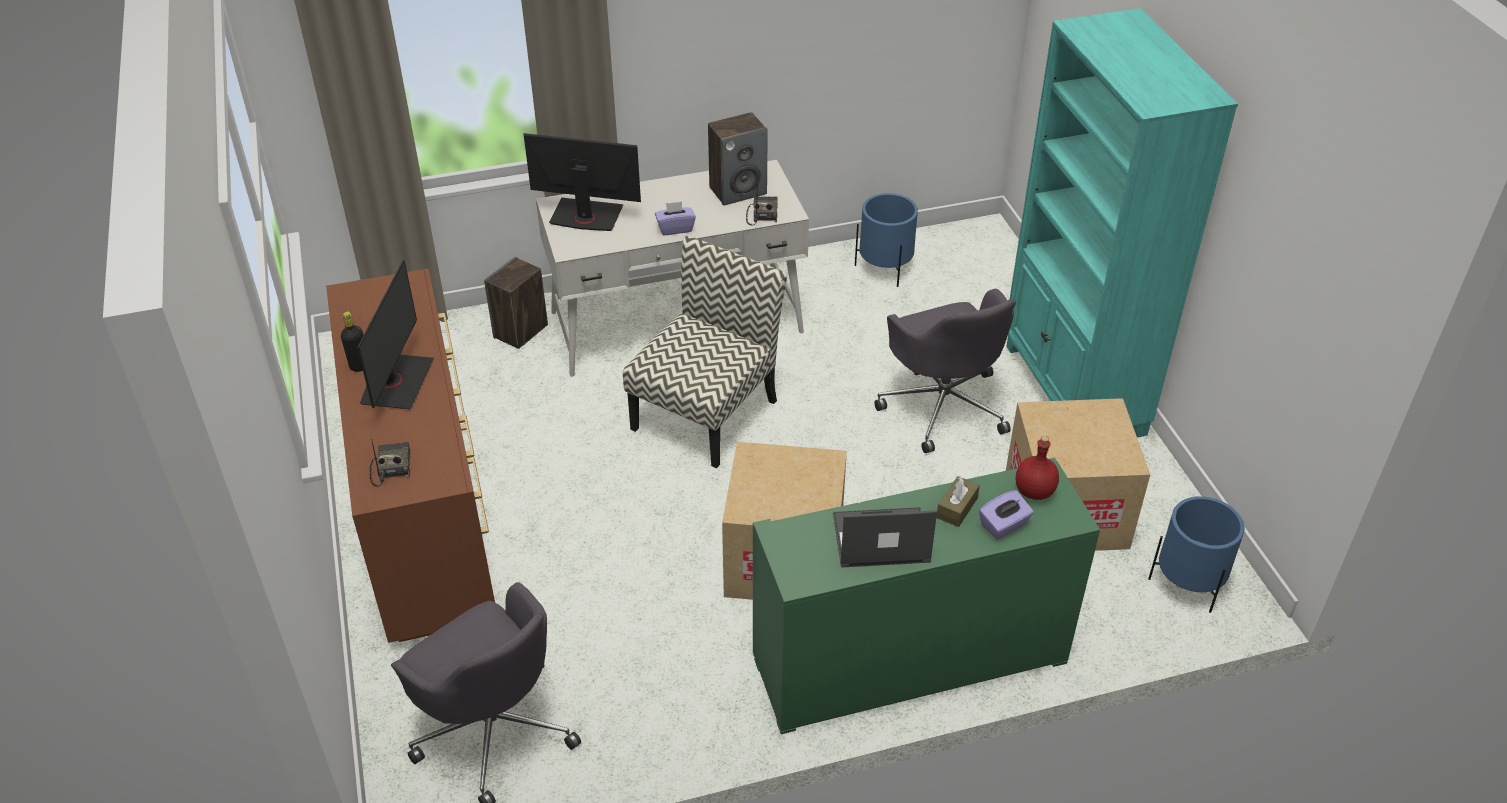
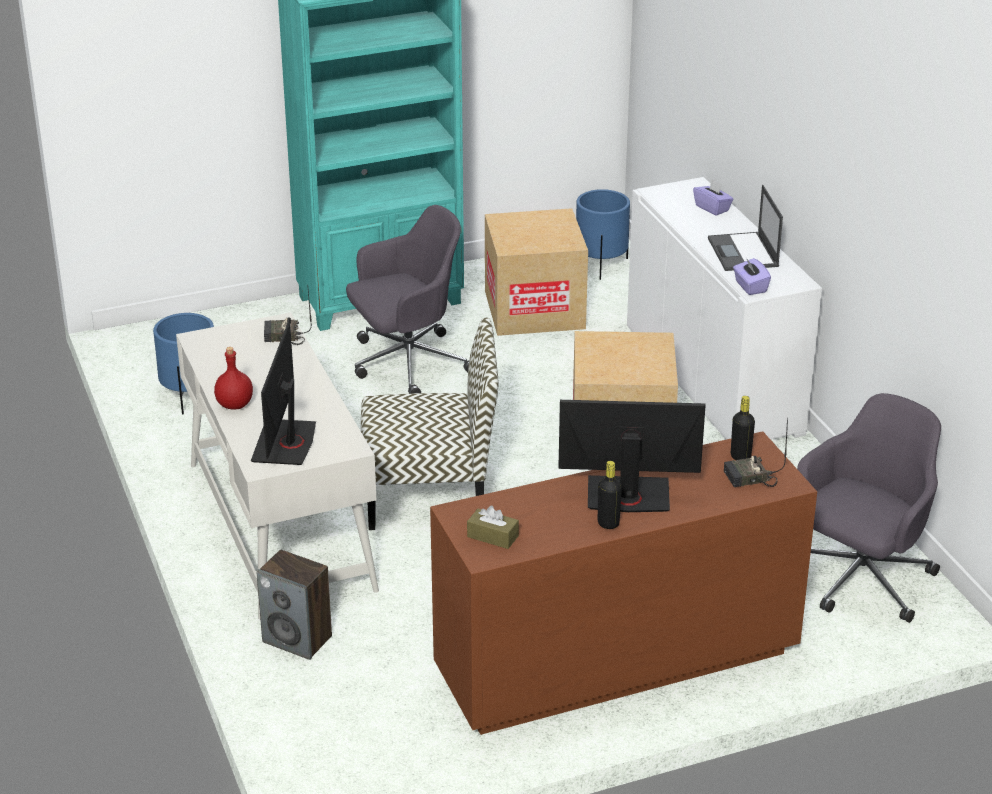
camera: 95 degrees left, 10 degrees down
(431, 467) = (740, 456): none -> black bottle
(675, 228) = (309, 386): purple tissue box -> purple tissue box (750, 287)
(705, 413) = (431, 495): chair -> chair turned 150 degrees clockwise
(738, 190) = (237, 353): speaker -> none
(909, 659) = (712, 379): green cabinet -> white cabinet
(957, 508) = (700, 224): brown tissue box -> brown tissue box (492, 536)
(1034, 491) = (672, 197): red bottle -> red bottle (234, 404)

